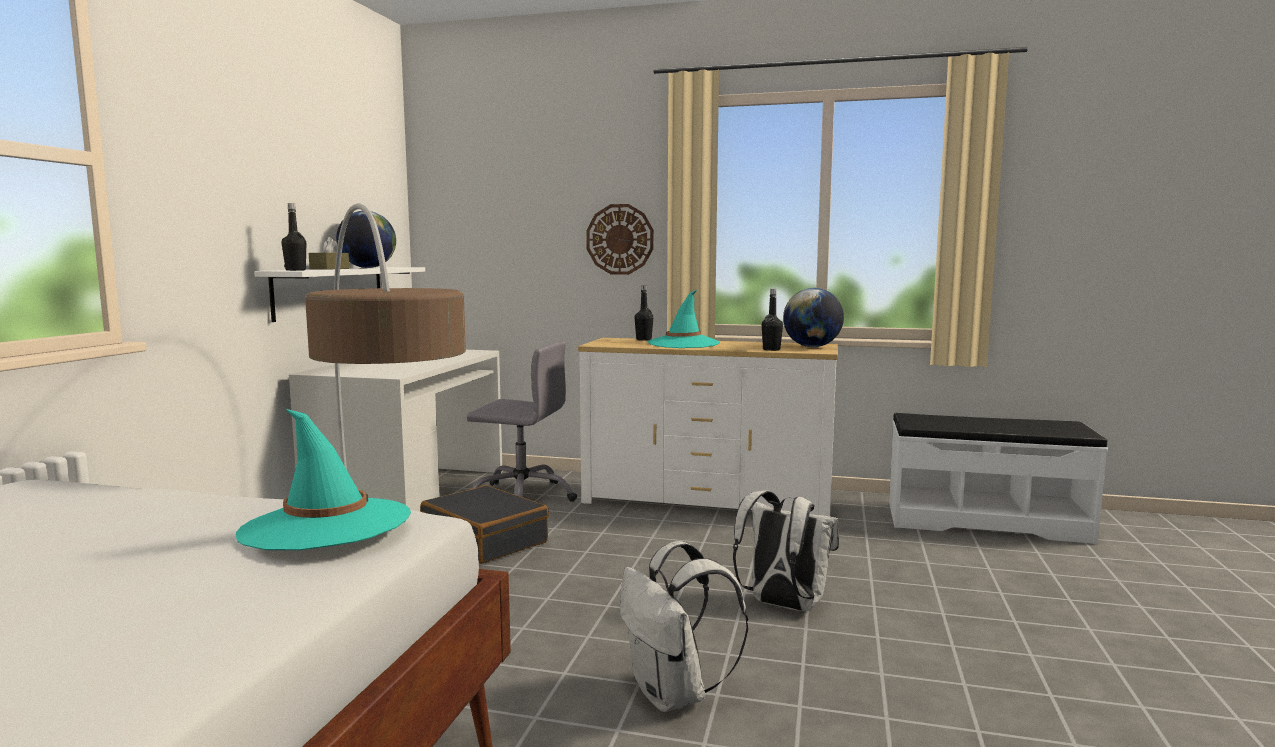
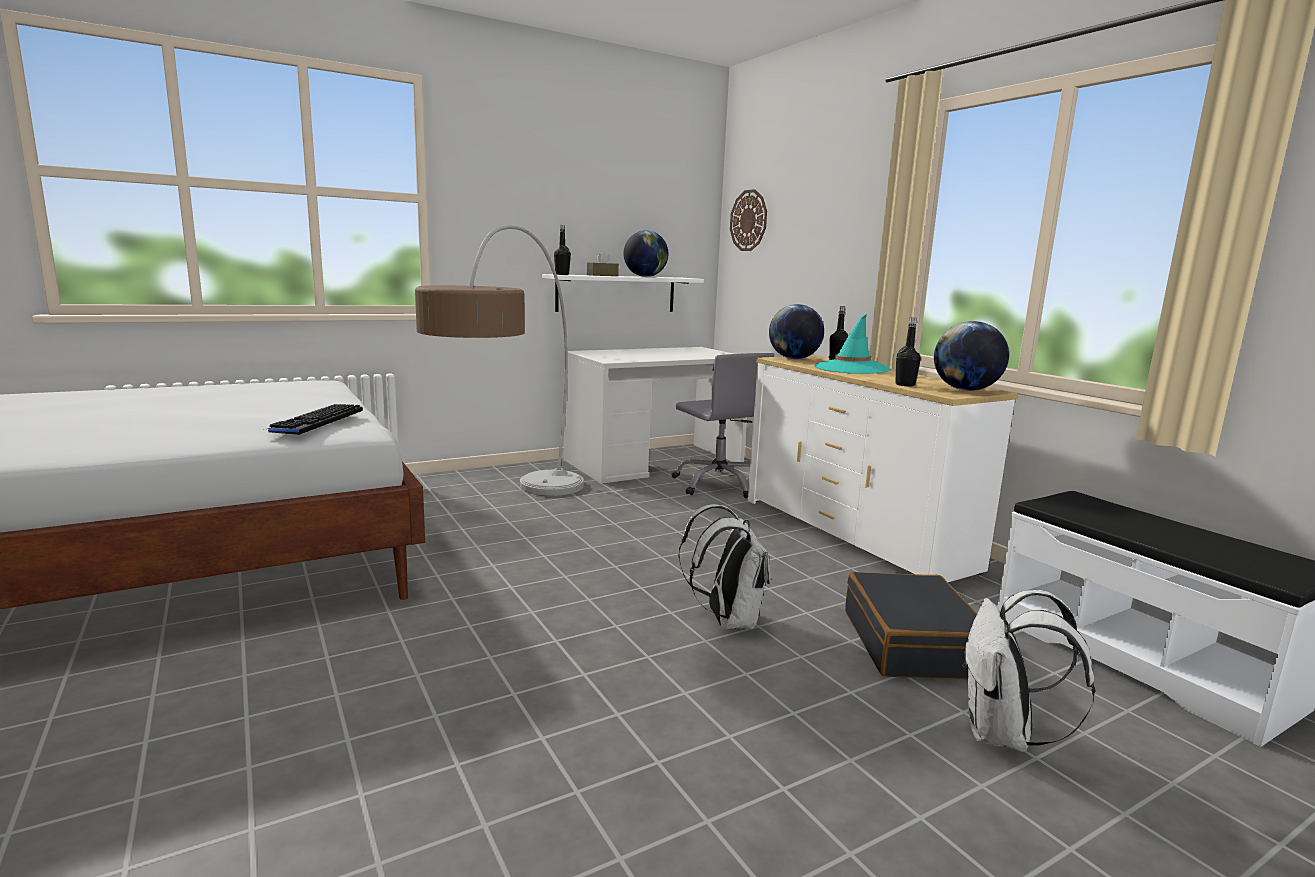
camera: 45 degrees right, 5 degrees up
(326, 525) = (316, 421): turquoise hat -> keyboard
(485, 540) = (635, 502): black suitcase -> black suitcase (912, 644)
(609, 342) = (794, 358): none -> globe
(620, 239) = (852, 259): wall clock -> wall clock (748, 220)
(674, 695) = (533, 627): white backpack -> white backpack (1002, 735)

